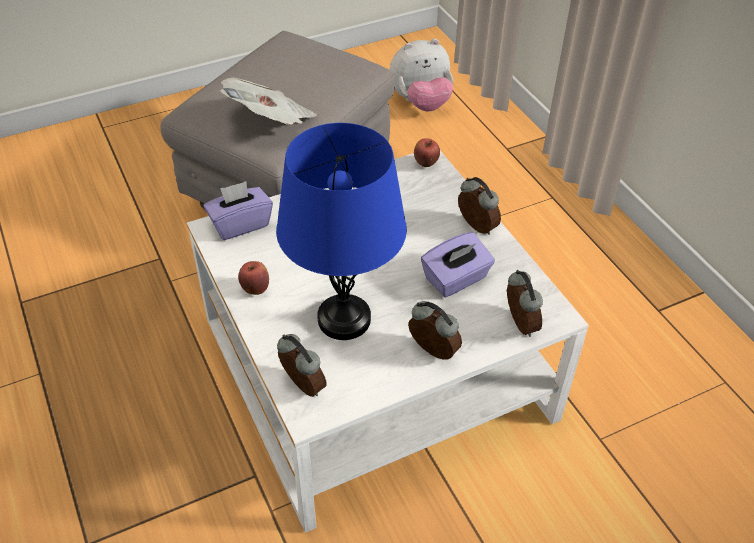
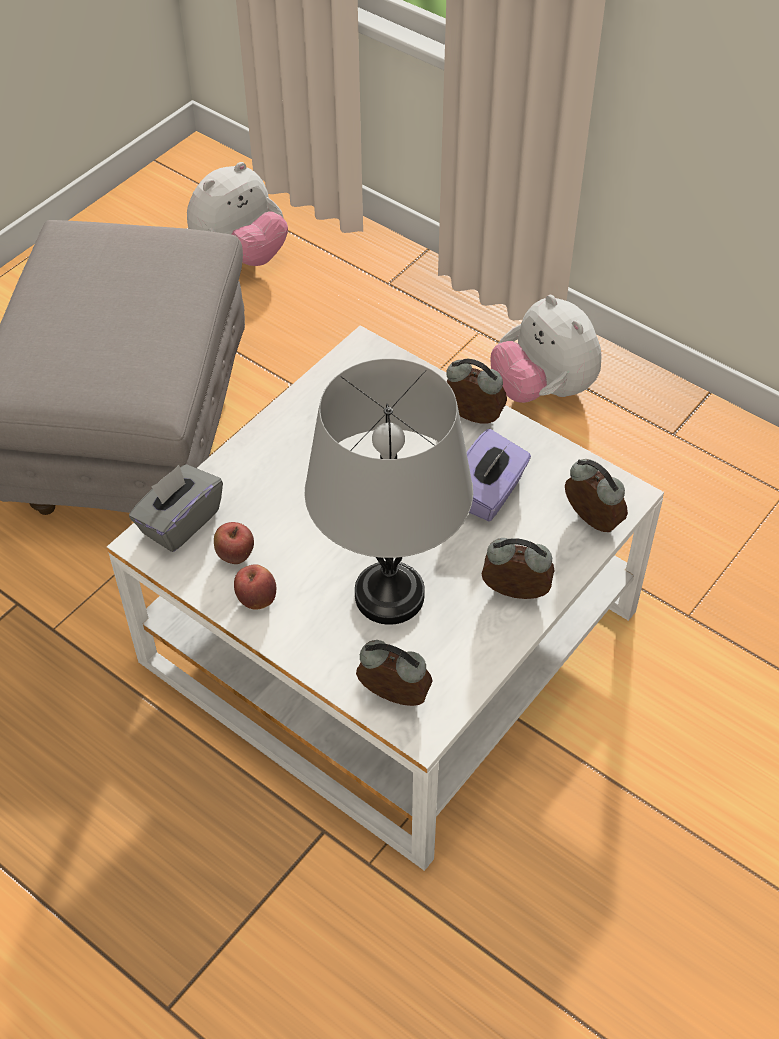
camera: 25 degrees left, 5 degrees up
(240, 224) = (180, 522): purple tissue box -> grey tissue box
(271, 122) = (128, 364): newspaper -> none
(344, 319) = (389, 595): blue table lamp -> grey table lamp
(426, 163) = (362, 354): apple -> apple (235, 556)
(576, 248) = (543, 390): none -> plush toy

